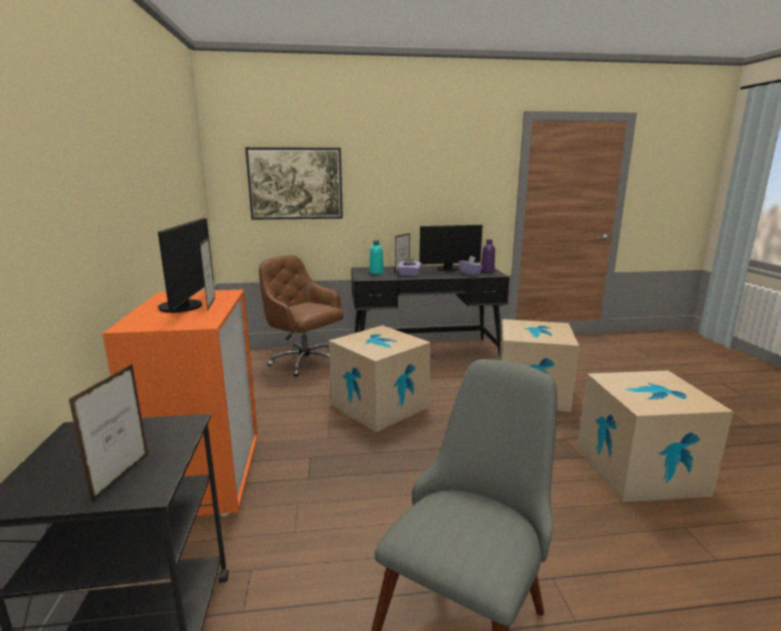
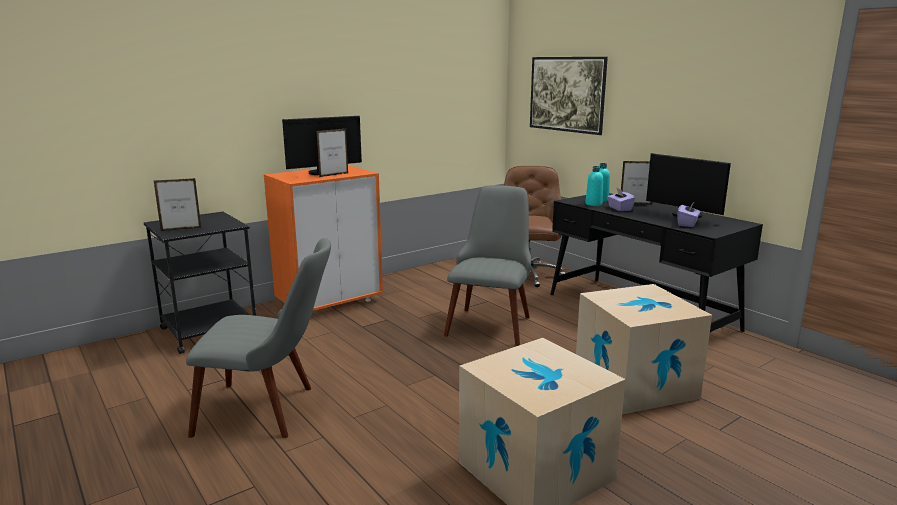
camera: 60 degrees right, 0 degrees up
(379, 406) = (491, 321): cardboard box -> grey chair
(385, 276) = (593, 204): none -> turquoise bottle
(487, 271) = (717, 228): purple bottle -> none

